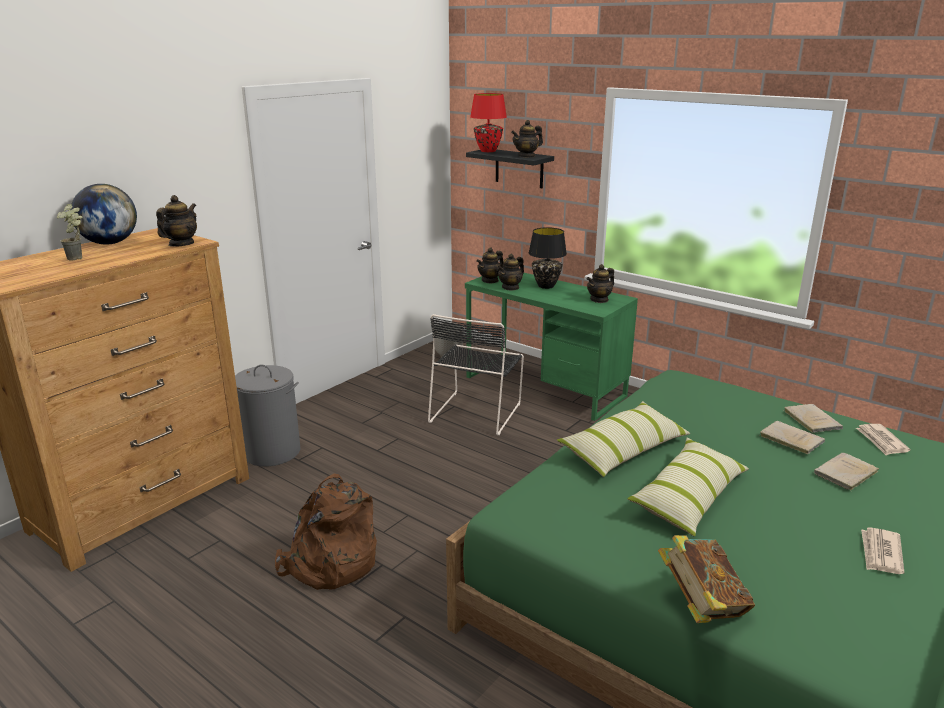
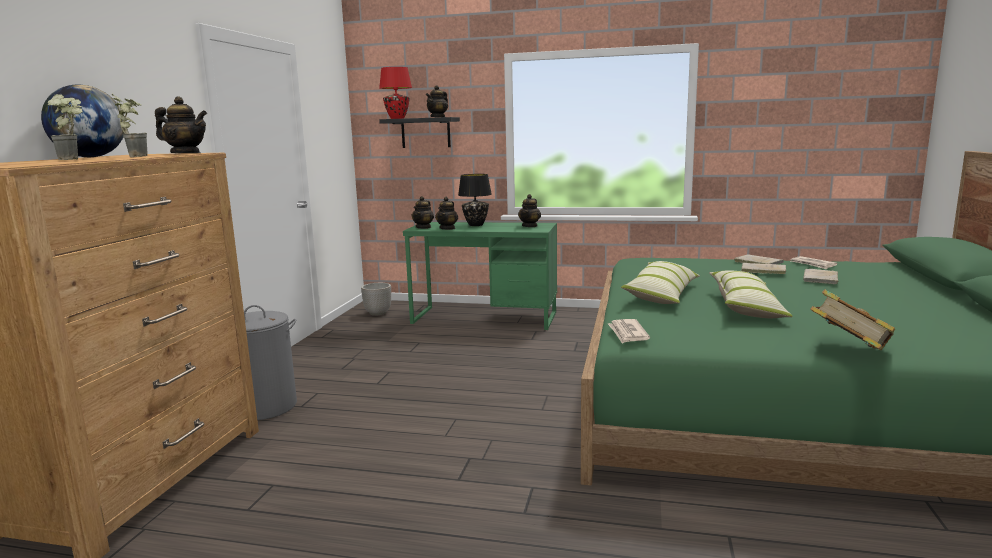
camera: 25 degrees left, 10 degrees down
(129, 254) = (136, 156): none -> potted plant
(181, 244) = (186, 153): teapot -> teapot turned 105 degrees clockwise
(329, 564) = (416, 471): brown backpack -> none
(476, 411) = (443, 342): black chair -> none
(880, 553) = (902, 306): newspaper -> newspaper (627, 333)

